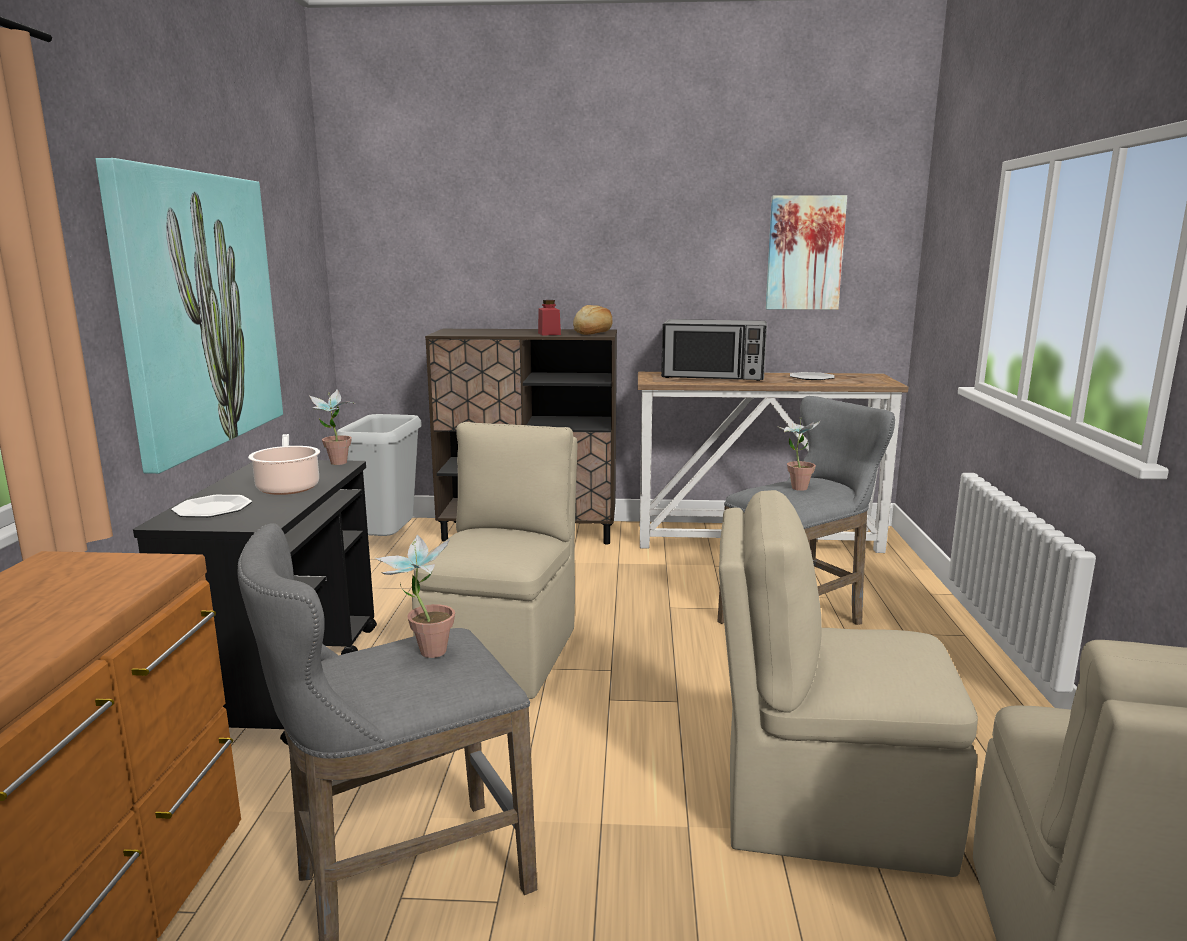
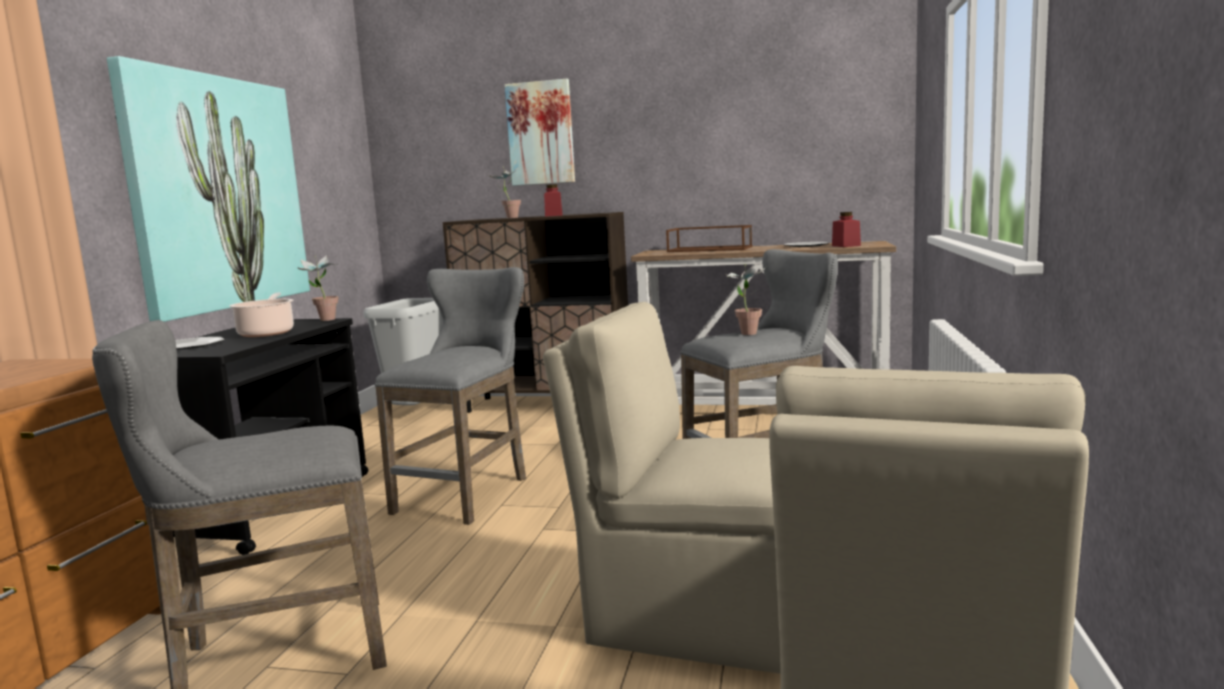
camera: 10 degrees right, 5 degrees down
(423, 653) = (281, 435): potted plant -> potted plant (508, 218)
(504, 653) = (469, 493): beige chair -> grey stool
(593, 333) = (594, 213): bread -> none
(713, 376) = (710, 249): microwave -> brown tray
(804, 253) = (797, 128): picture -> picture (540, 133)
(855, 381) = (846, 246): none -> red jar

